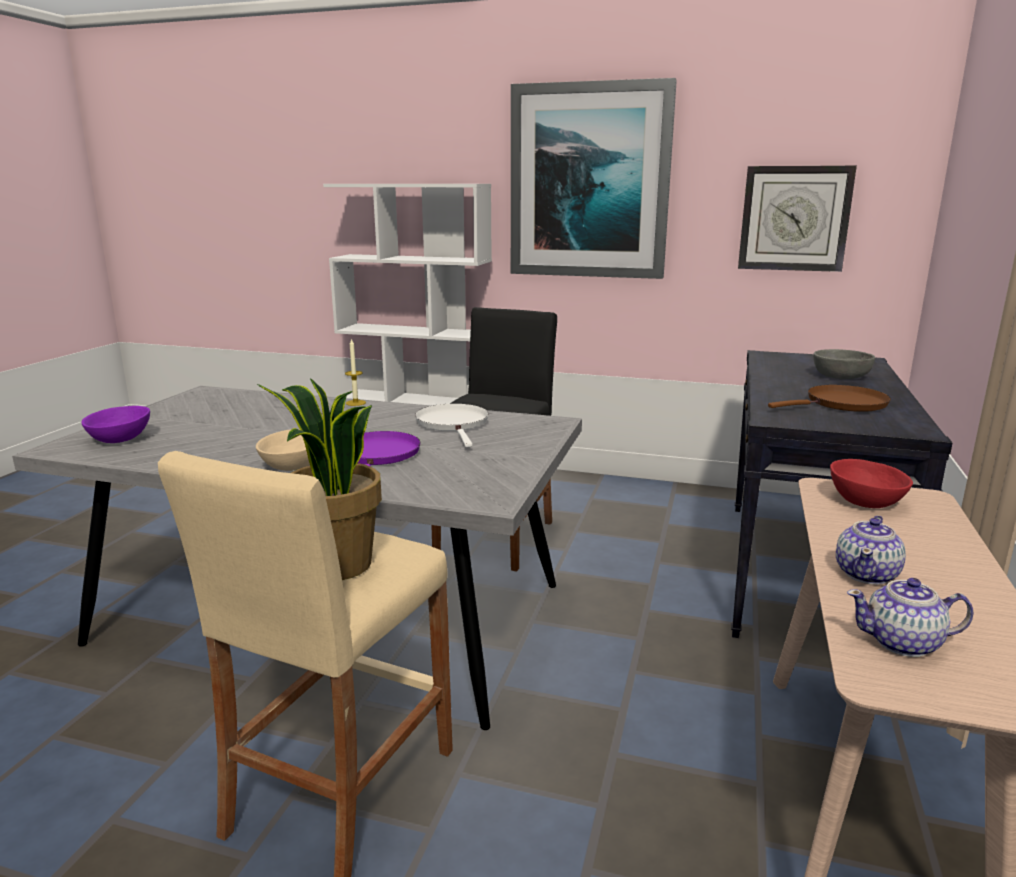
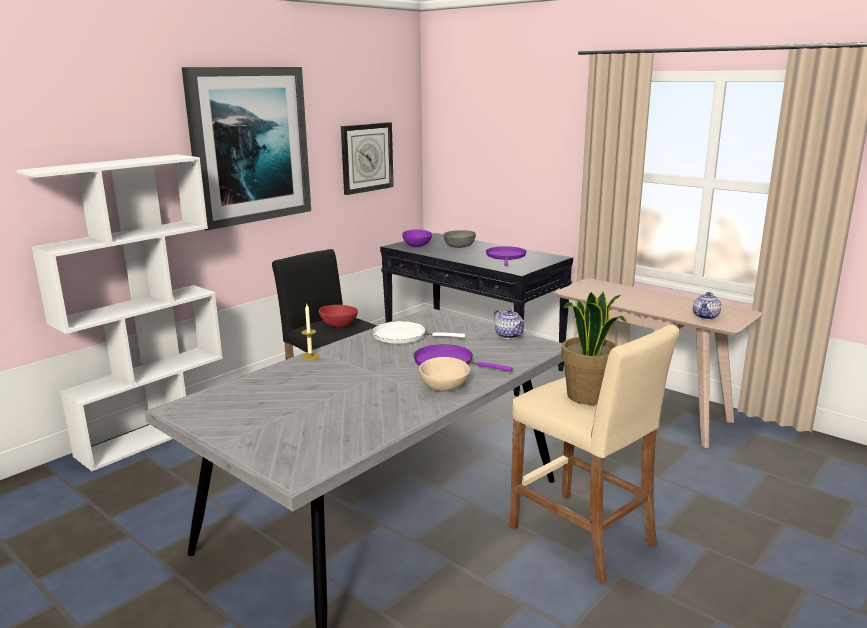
camera: 65 degrees left, 0 degrees up
(120, 439) = (300, 446): purple bowl -> purple bowl (416, 245)
(842, 404) = (506, 256): brown frying pan -> purple frying pan
(864, 501) = (589, 290): red bowl -> red bowl (338, 325)
(867, 574) = (655, 307): teapot -> teapot (509, 335)

